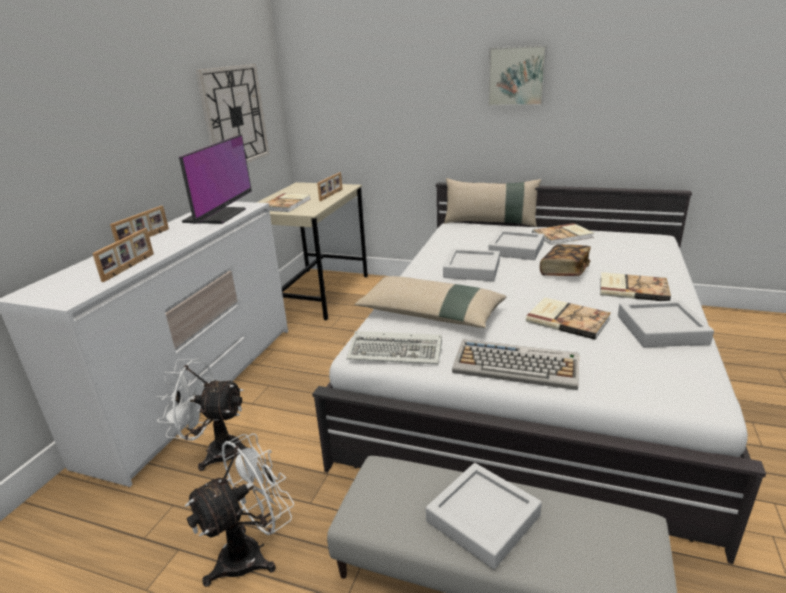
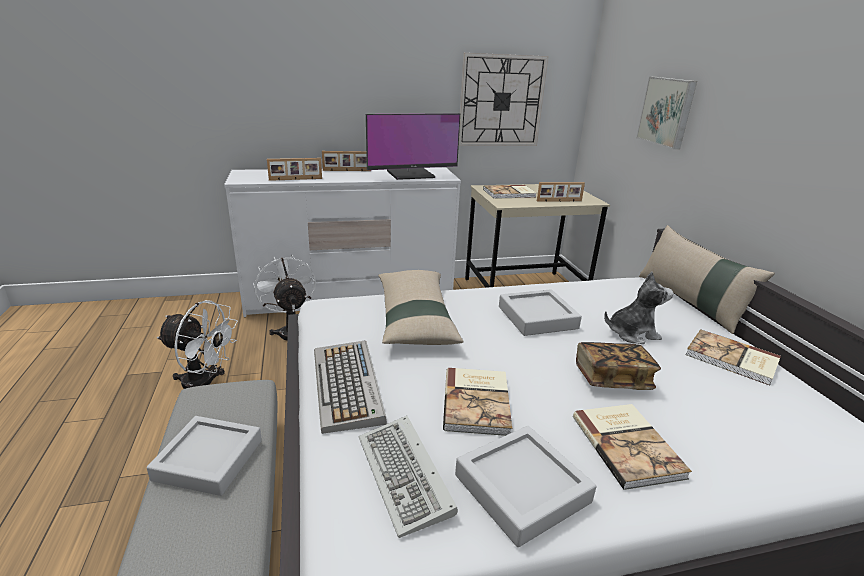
camera: 55 degrees right, 0 degrees up
(397, 351) = (333, 319): keyboard -> keyboard (407, 477)
(516, 76) = (797, 111): picture -> picture (667, 111)
(516, 249) = (632, 333): grey tray -> plush toy

